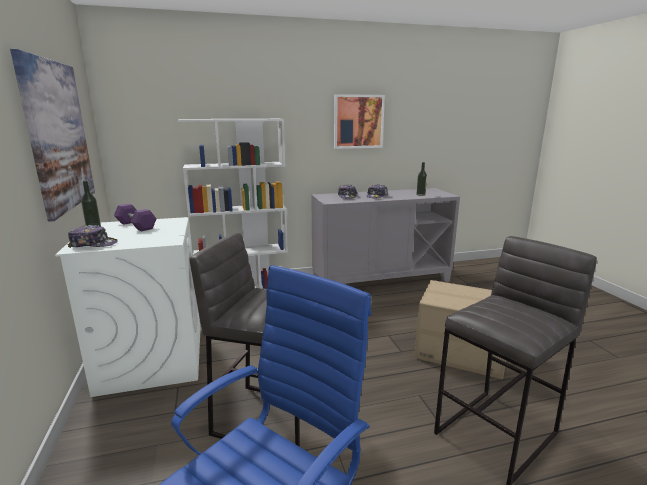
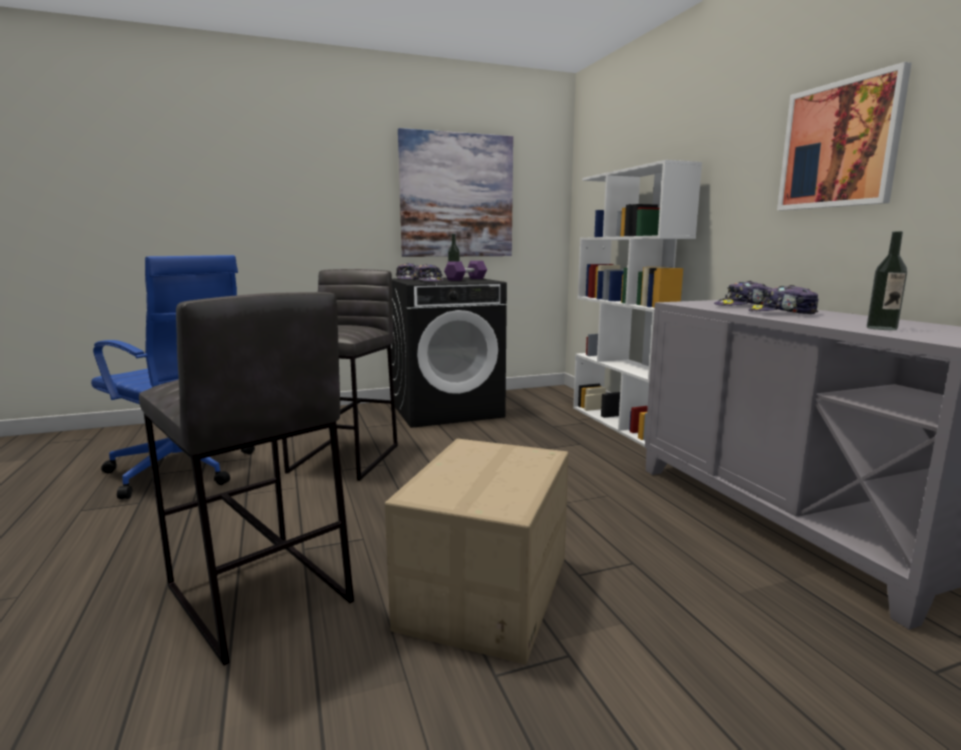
camera: 85 degrees right, 5 degrees down
(150, 237) = (428, 281): none -> cap
(152, 358) = (446, 409): white washing machine -> black washing machine

